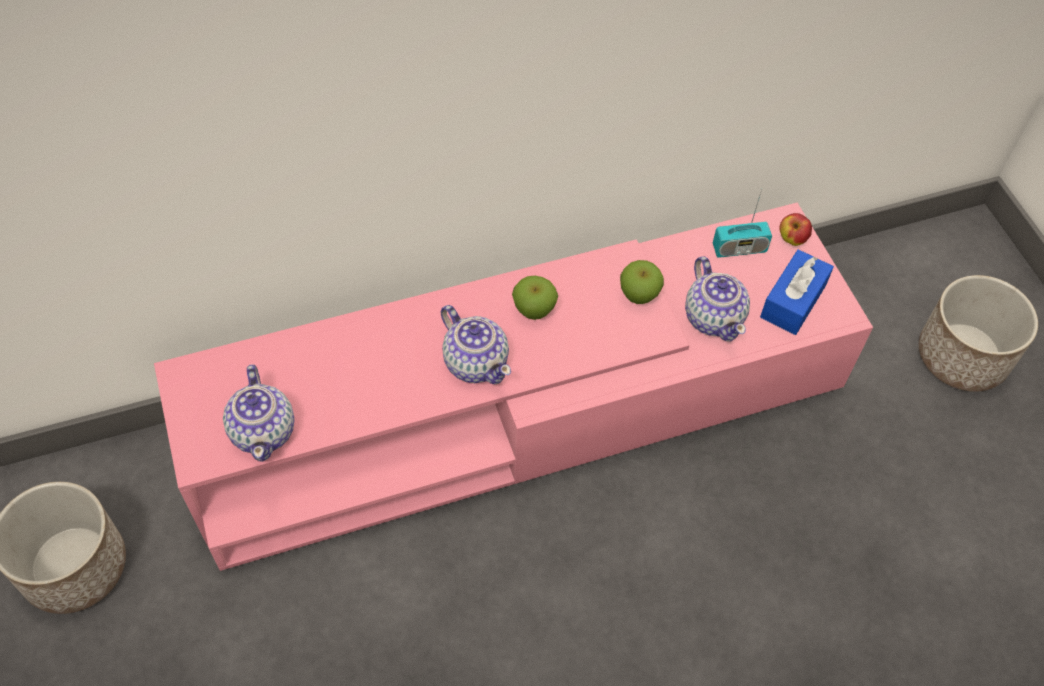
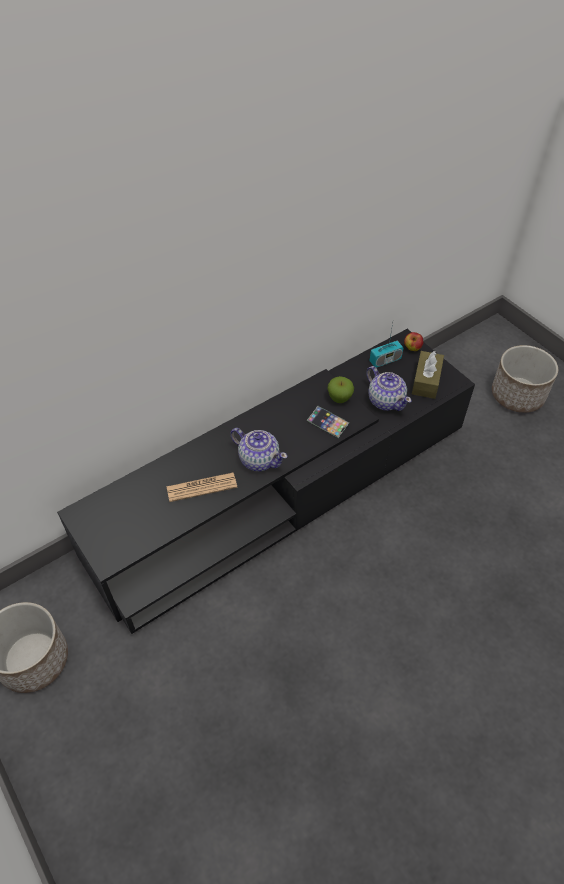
camera: 15 degrees left, 5 degrees down
(264, 431) = (143, 533): teapot -> none
(374, 383) = (202, 487): none -> newspaper
(519, 409) = (281, 488): pink tv stand -> black tv stand
(534, 310) = (282, 422): apple -> none
(603, 332) = (327, 423): none -> phone
(793, 301) = (426, 381): blue tissue box -> brown tissue box

